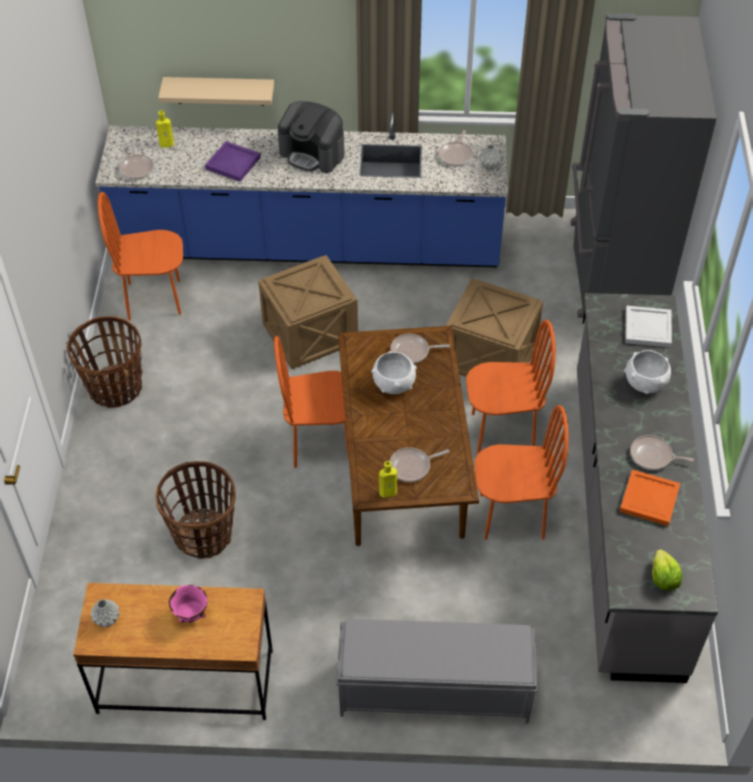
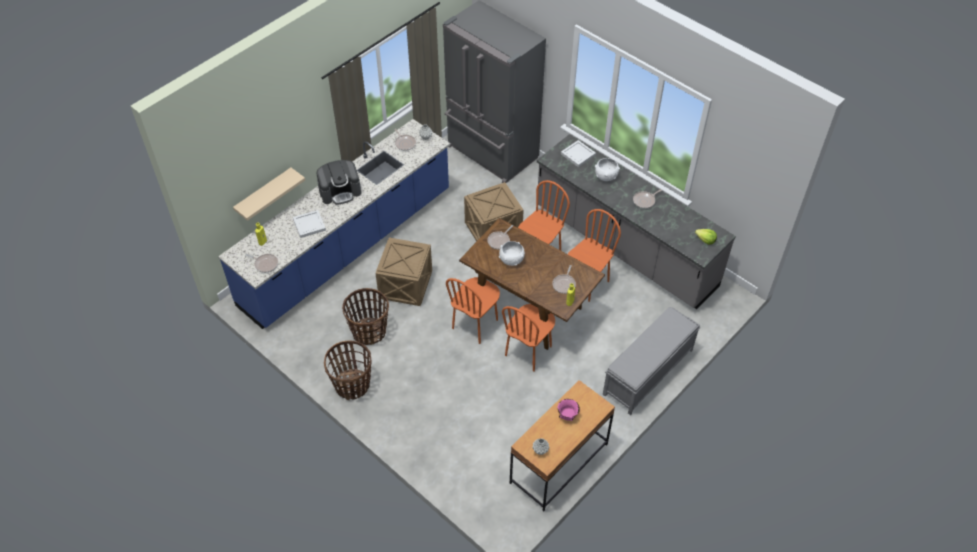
camera: 50 degrees left, 0 degrees up
(154, 299) = (310, 332): orange chair -> orange chair (528, 351)
(203, 535) = (482, 405): basket -> basket (369, 332)
(234, 163) = (309, 224): purple tray -> white tray
(650, 499) = (664, 217): orange tray -> none

